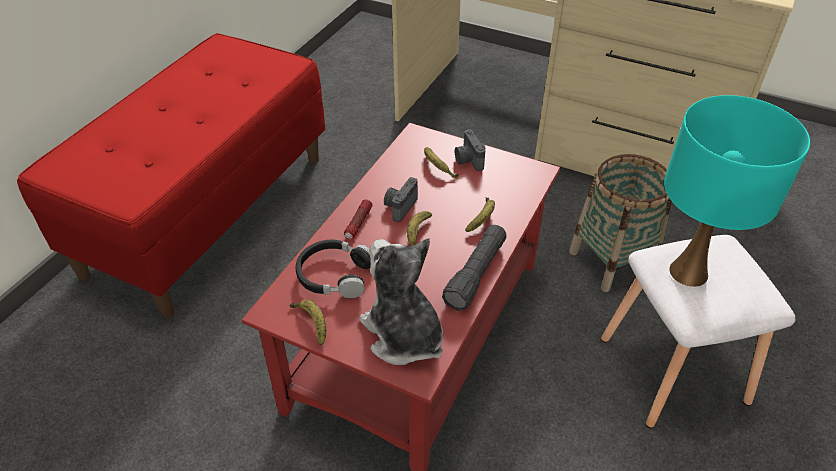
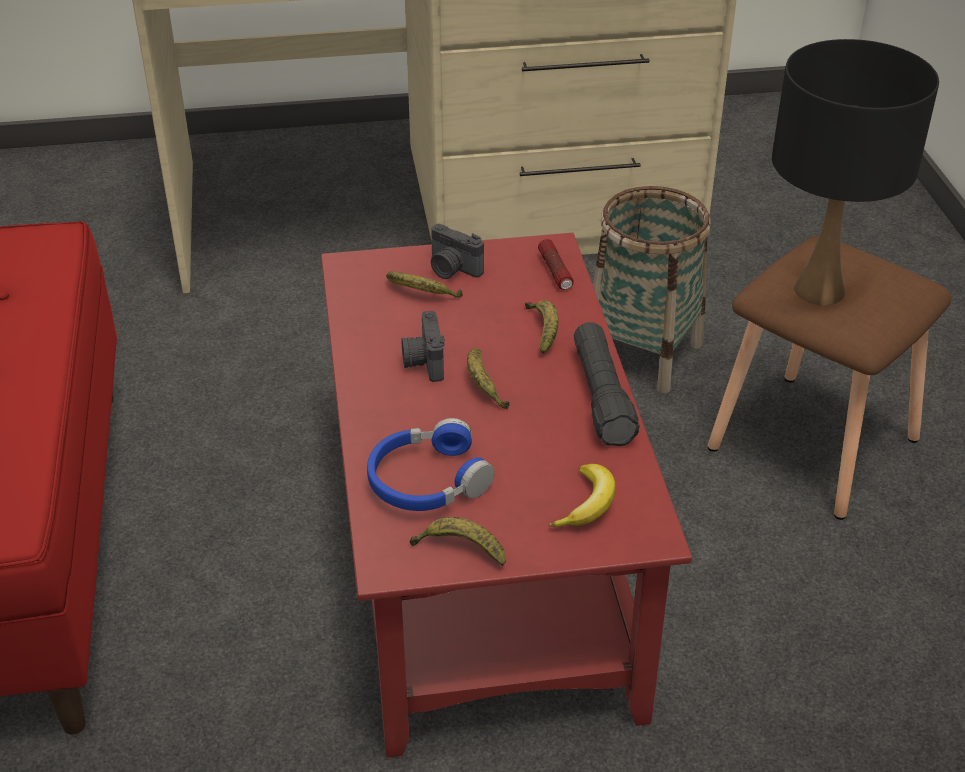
camera: 35 degrees left, 5 degrees down
(334, 275) = (427, 481): black headphones -> blue headphones
(358, 223) = (390, 406): flashlight -> flashlight (555, 272)
(403, 335) = (587, 504): plush toy -> banana
(671, 371) = (813, 446): white stool -> brown stool
(688, 272) = (818, 289): turquoise table lamp -> black table lamp

